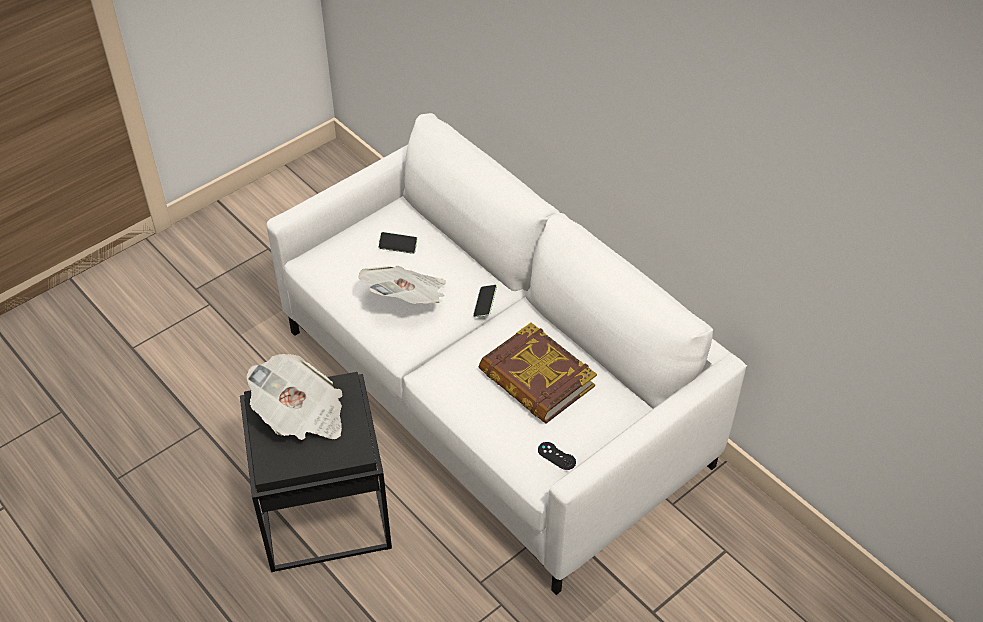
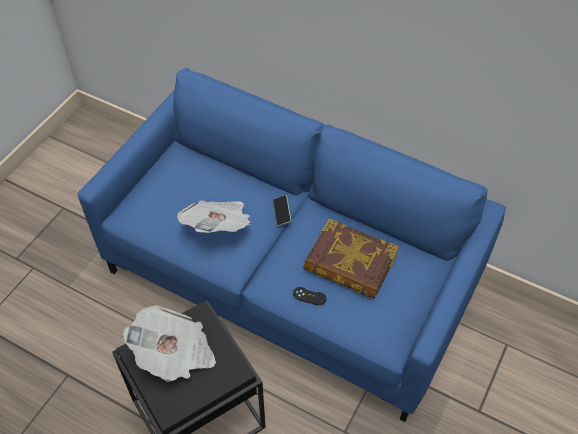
camera: 20 degrees left, 5 degrees up
(398, 246) = (191, 184): phone -> none
(493, 398) = (290, 279): white sofa -> blue sofa
(556, 456) = (395, 323): black game controller -> black game controller (309, 296)

